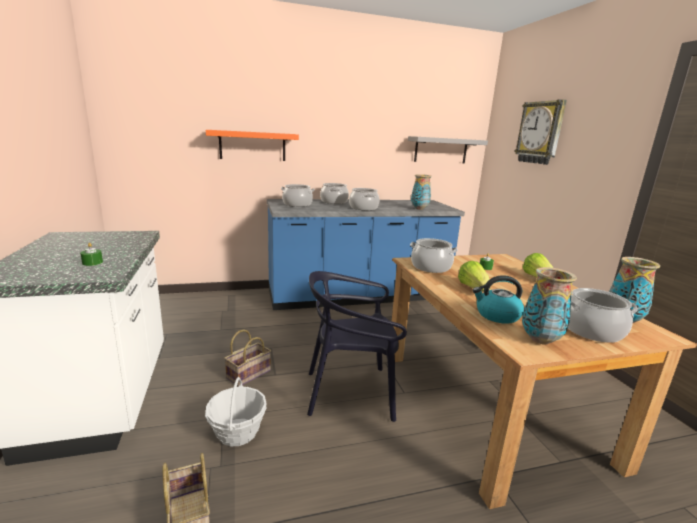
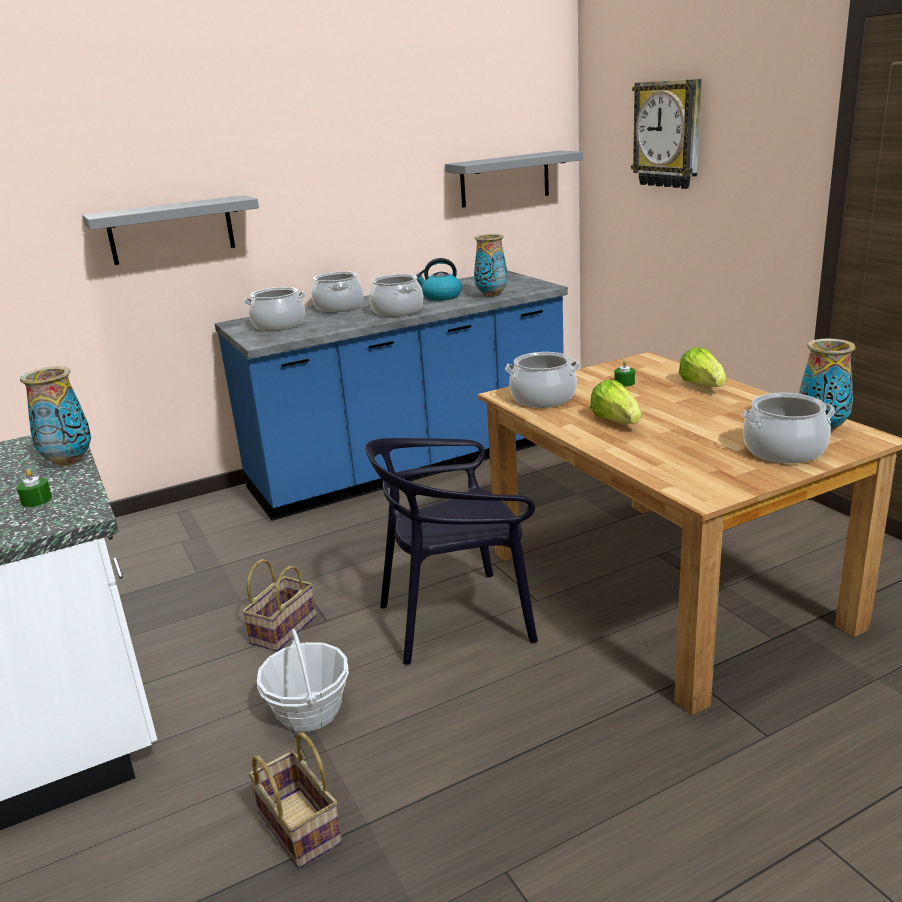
camera: 10 degrees left, 5 degrees up
(252, 146) = (171, 230): orange shelf -> grey shelf
(497, 315) = (658, 455): kettle -> kettle (441, 297)
(540, 340) = (721, 477): vase -> vase (68, 461)

